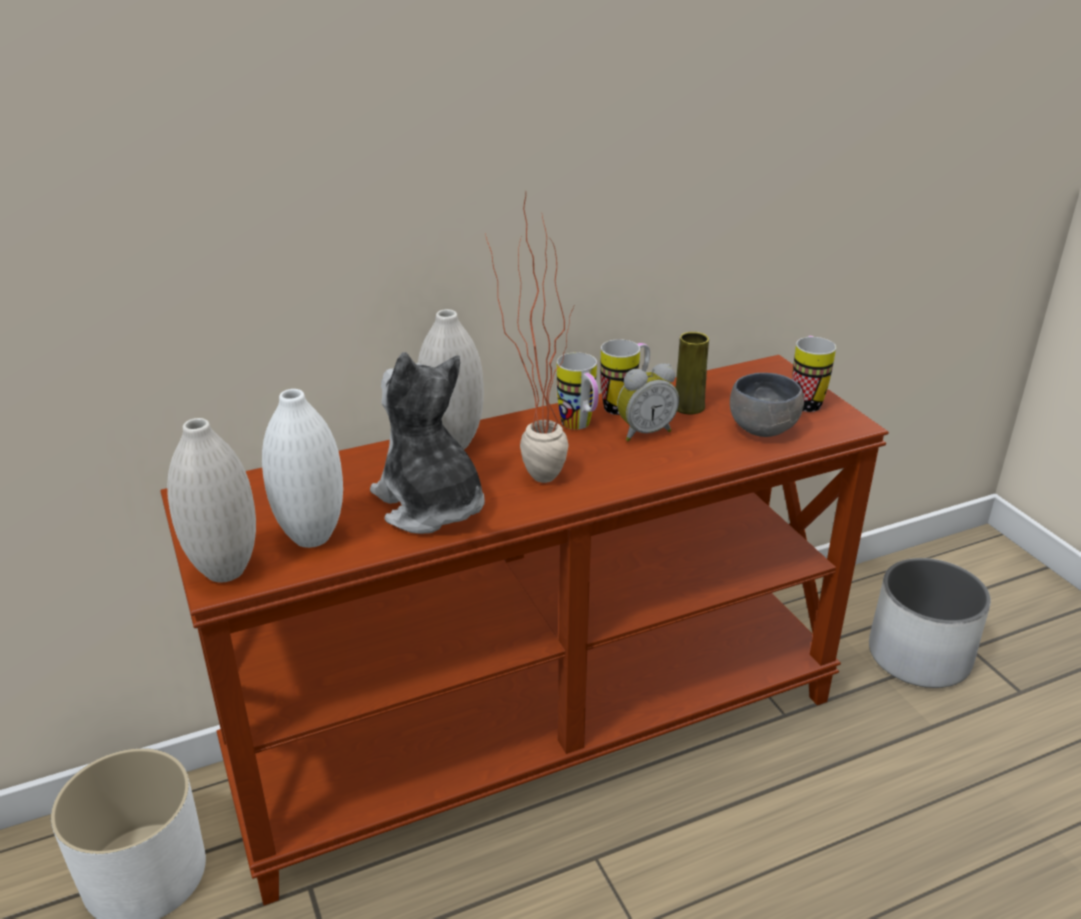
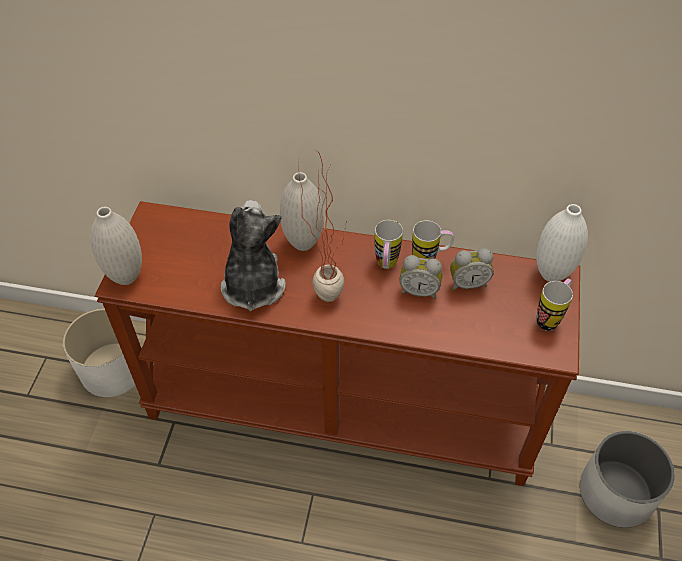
camera: 35 degrees right, 20 degrees up
(312, 537) = (180, 275): white vase -> white vase (551, 274)
(688, 406) = (467, 283): yellow vase -> alarm clock
(760, 428) = (494, 326): grey bowl -> none

